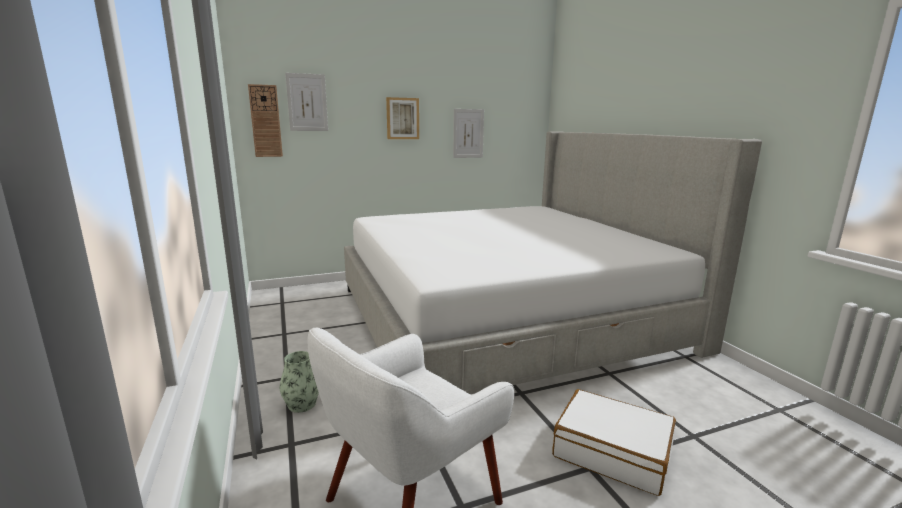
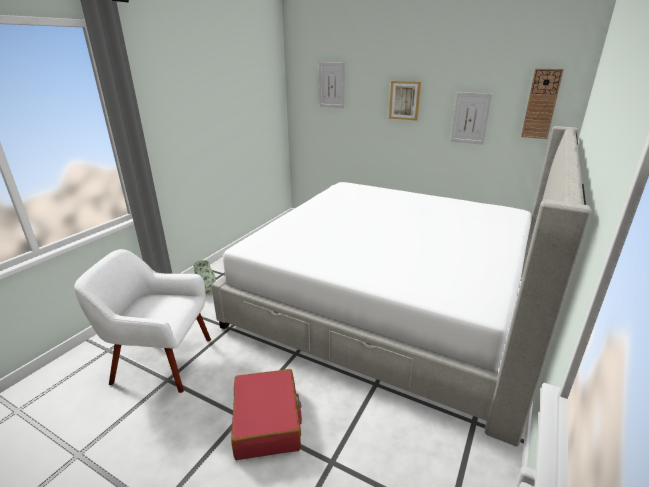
camera: 50 degrees right, 10 degrees up
(265, 121) = (305, 98): wall clock -> wall clock (541, 104)
(612, 452) = (267, 421): white suitcase -> red suitcase

